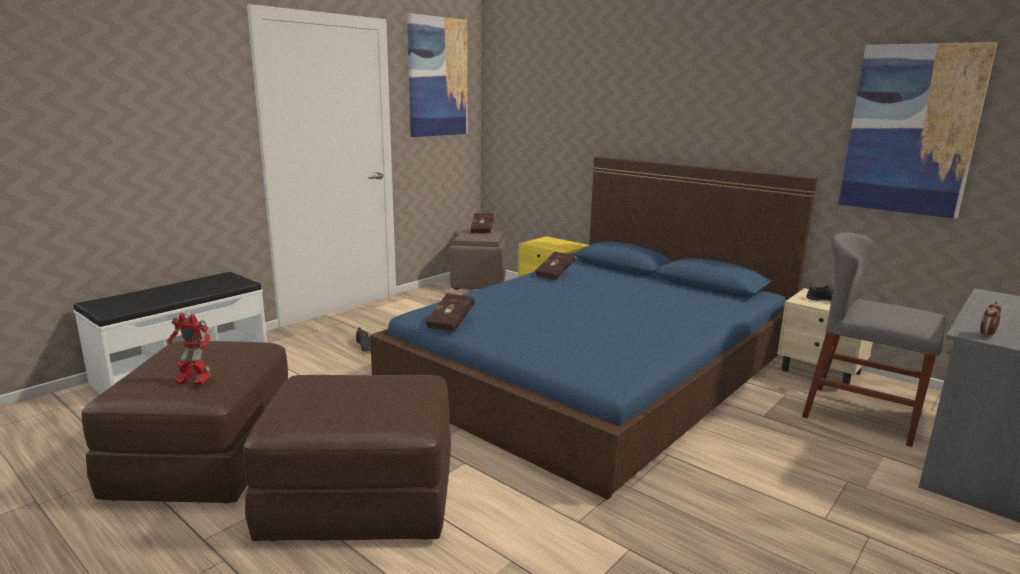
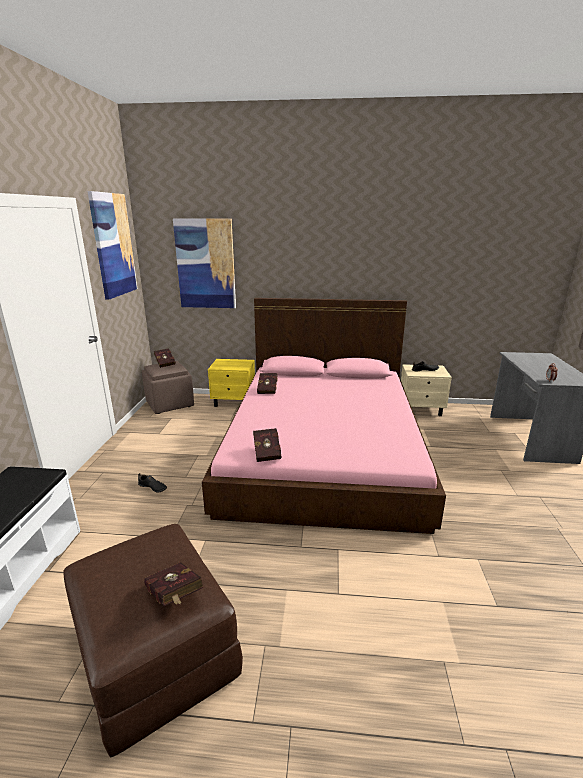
camera: 35 degrees left, 5 degrees up
(193, 382) = (174, 597): toy robot -> red book
(359, 500) = (314, 615): brown ottoman -> none
(598, 368) = (324, 446): blue bed -> pink bed
(861, 415) = (463, 429): grey chair -> none
(911, 130) = (454, 270): picture -> picture (206, 264)

